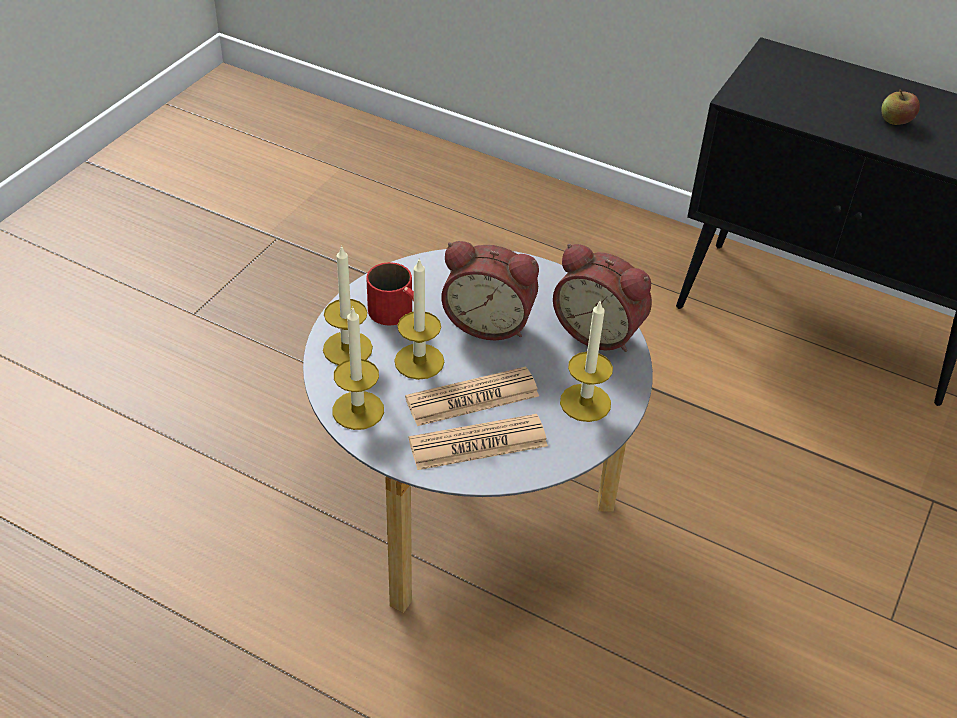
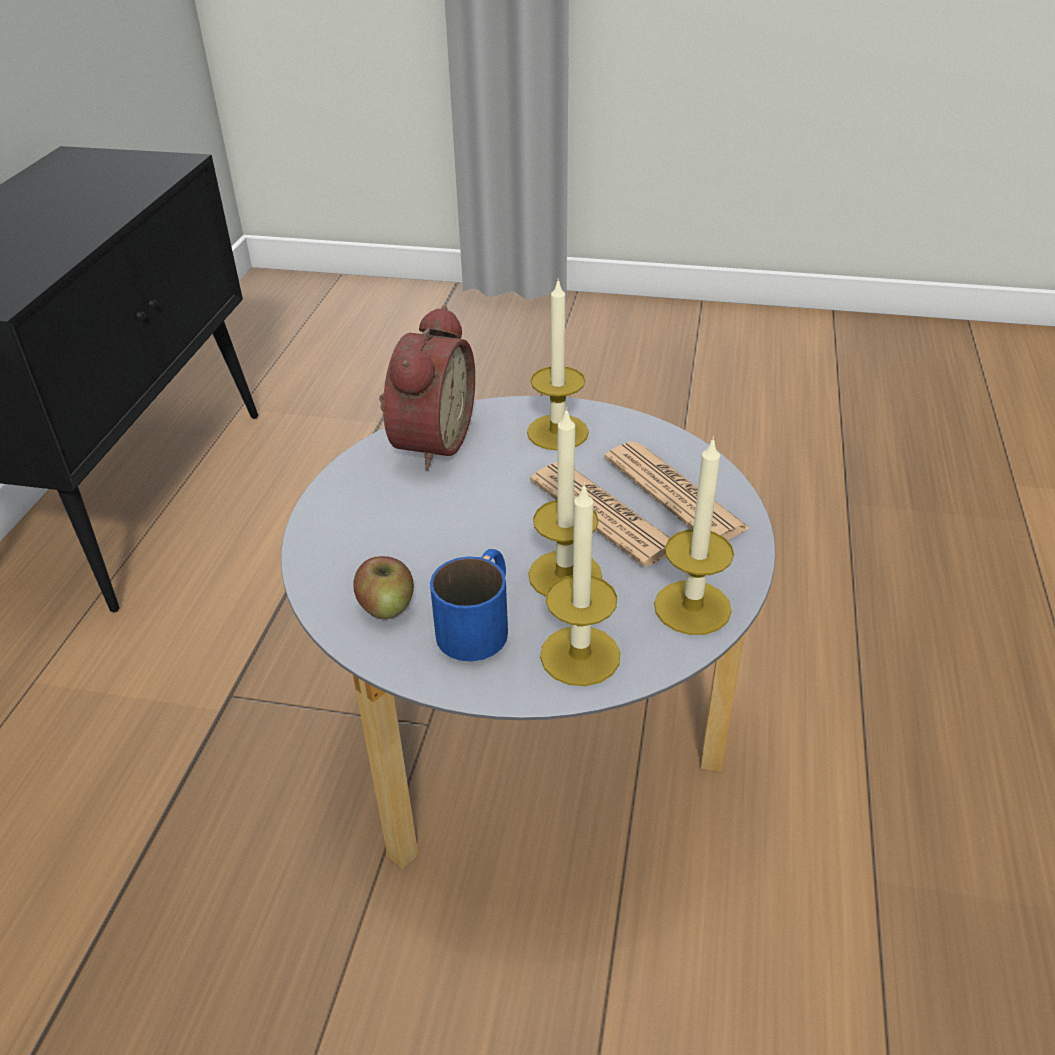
camera: 105 degrees left, 5 degrees down
(398, 315) = (480, 622): red mug -> blue mug
(489, 322) = (452, 530): alarm clock -> none
(896, 121) = (56, 214): apple -> apple (386, 606)

